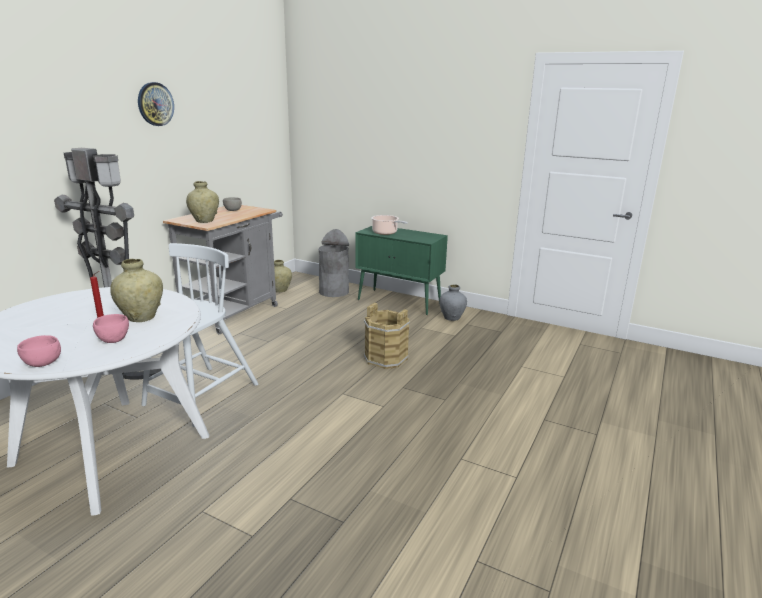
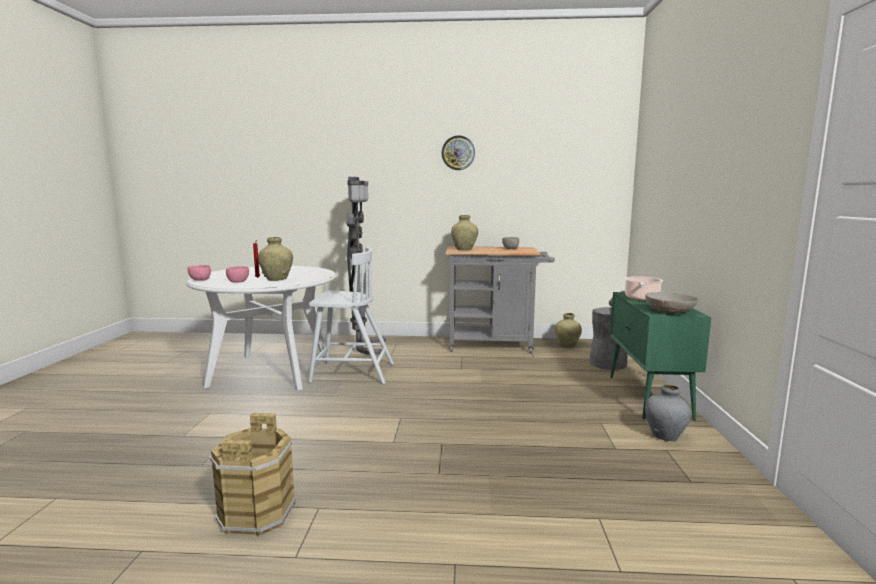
camera: 65 degrees right, 10 degrees down
(385, 358) = (493, 421): brown bucket -> brown bucket (256, 513)
(426, 237) = (670, 311): none -> grey bowl

